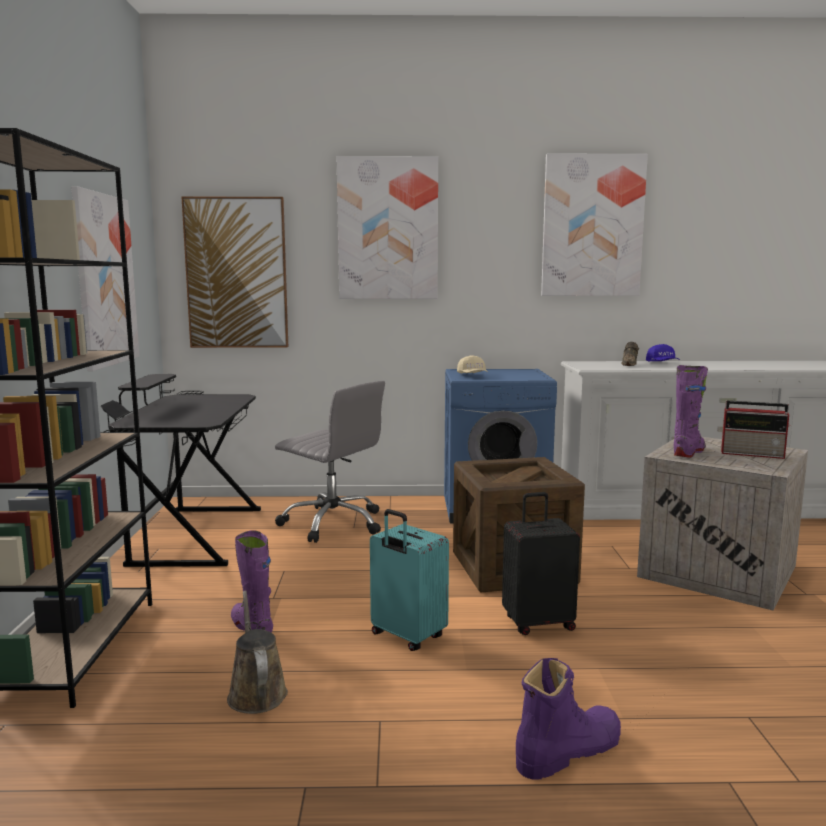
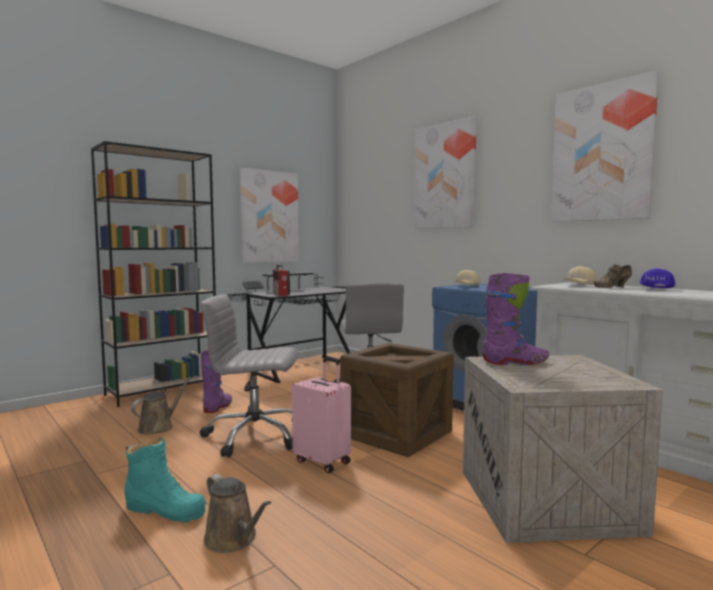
camera: 50 degrees right, 5 degrees down
(236, 273) = (368, 214): picture -> none
(406, 636) = (254, 436): turquoise suitcase -> grey office chair
(538, 623) = (323, 461): black suitcase -> pink suitcase
(567, 751) = (165, 510): purple boot -> turquoise boot
(600, 365) = (579, 285): none -> beige cap
(681, 725) = (233, 539): none -> brown watering can
(753, 454) = (573, 376): radio -> radio (281, 294)

